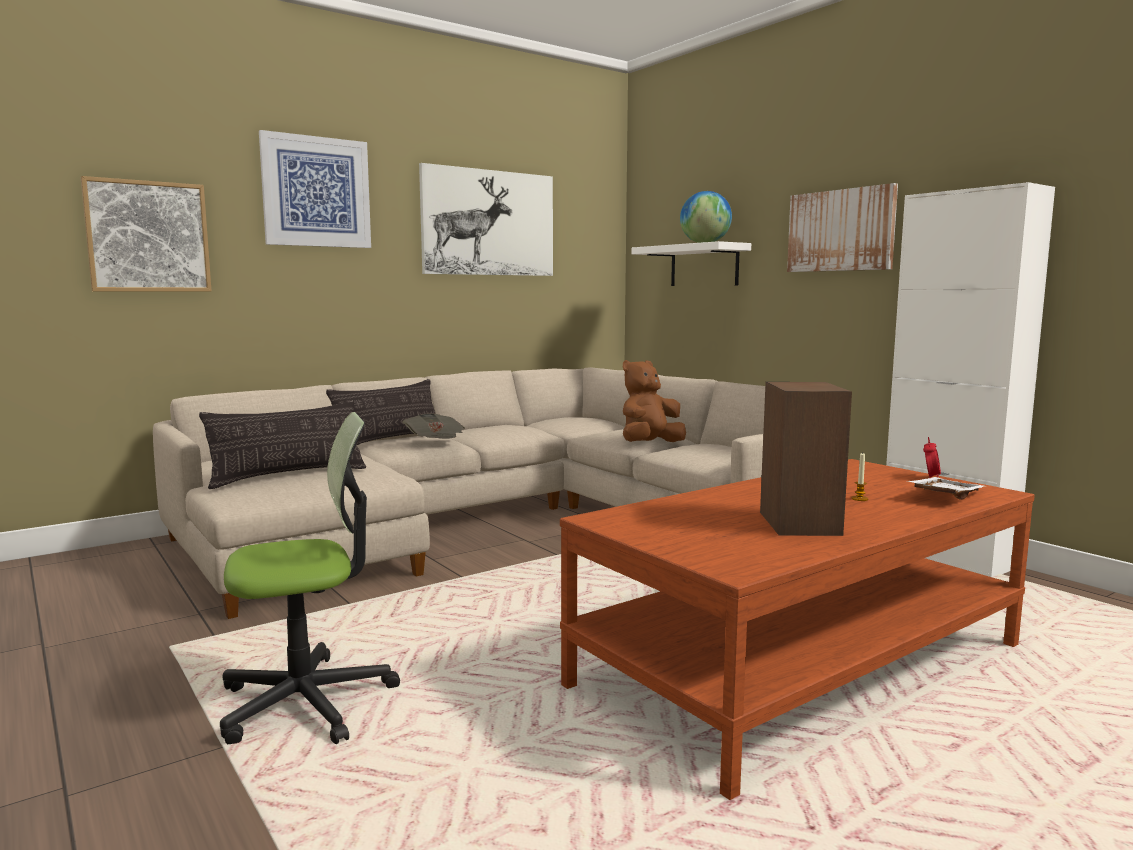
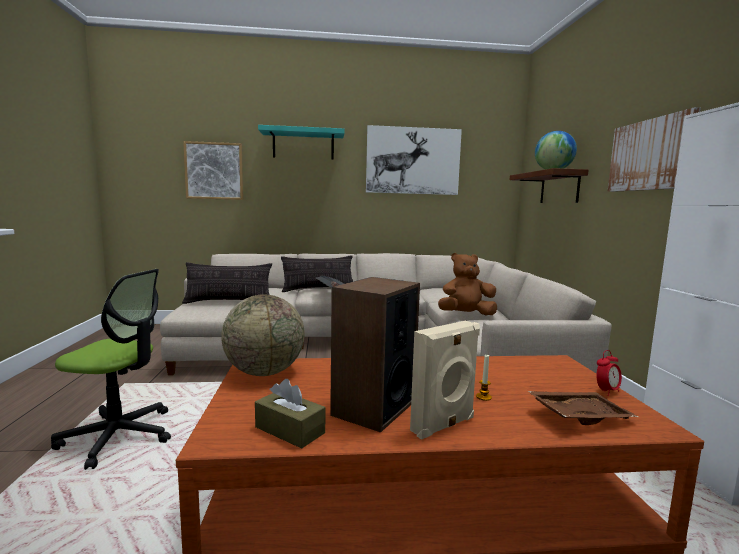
camera: 30 degrees right, 0 degrees up
(316, 192) = (303, 145): picture -> turquoise shelf
(629, 521) = (264, 372): none -> globe
(704, 266) = (559, 188): white shelf -> brown shelf
(774, 551) = (289, 430): none -> brown tissue box
(875, 521) = (444, 425): none -> beige speaker
(944, 496) = (578, 415): white tray -> brown tray

